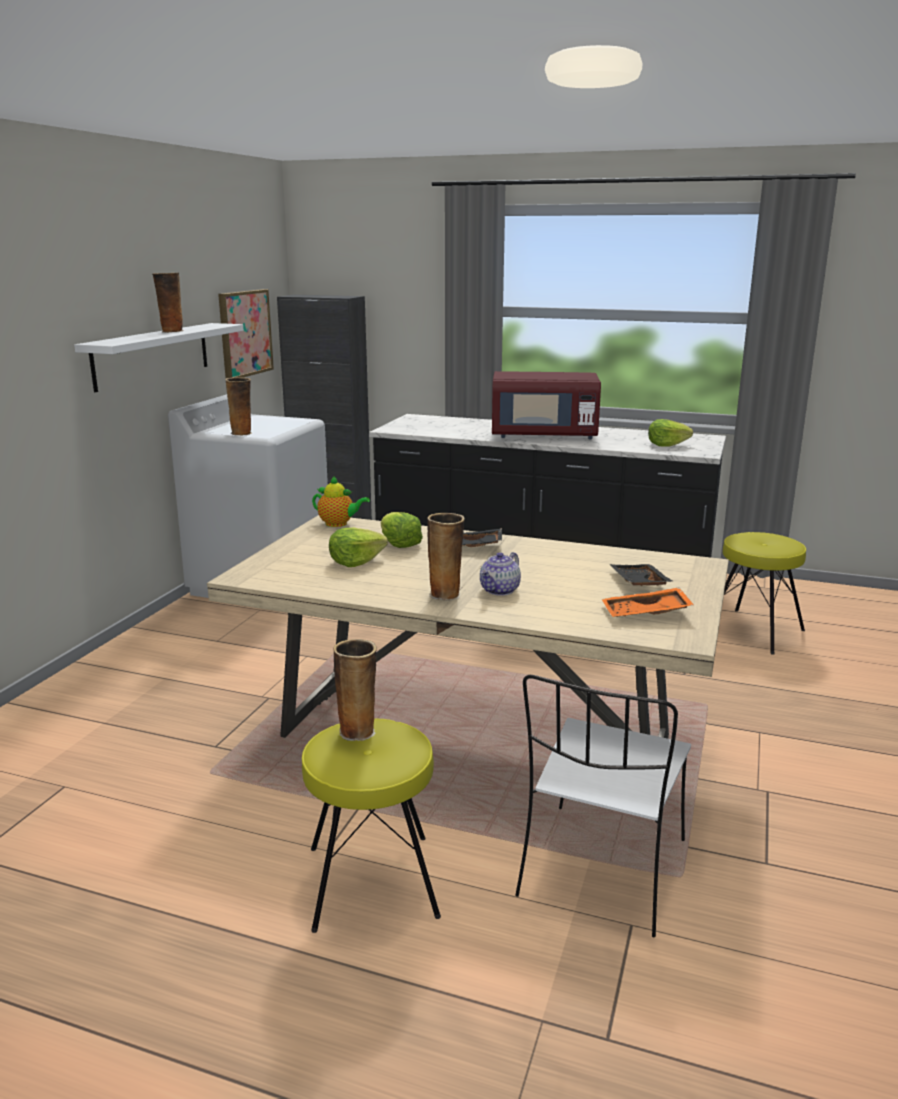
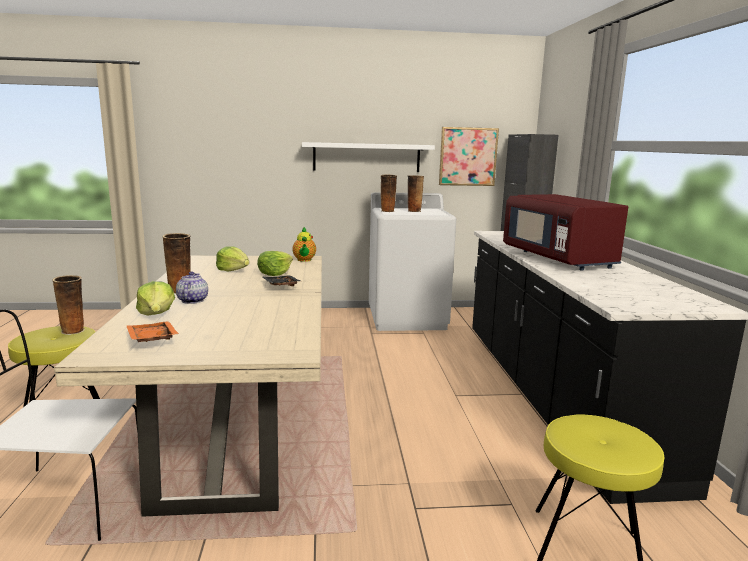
camera: 65 degrees right, 5 degrees down
(171, 331) = (374, 143): vase -> vase (414, 211)
(500, 590) = (192, 300): teapot -> teapot turned 75 degrees clockwise
(637, 583) = (225, 333): black tray -> none
(666, 445) = (623, 292): lettuce -> lettuce (157, 314)

